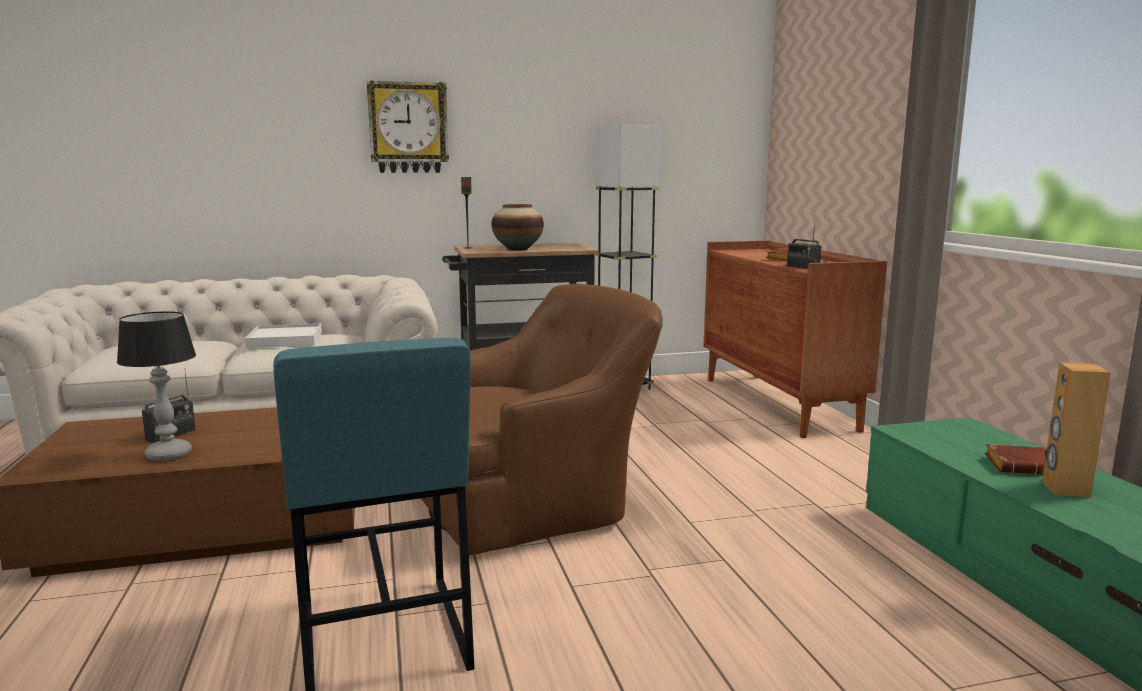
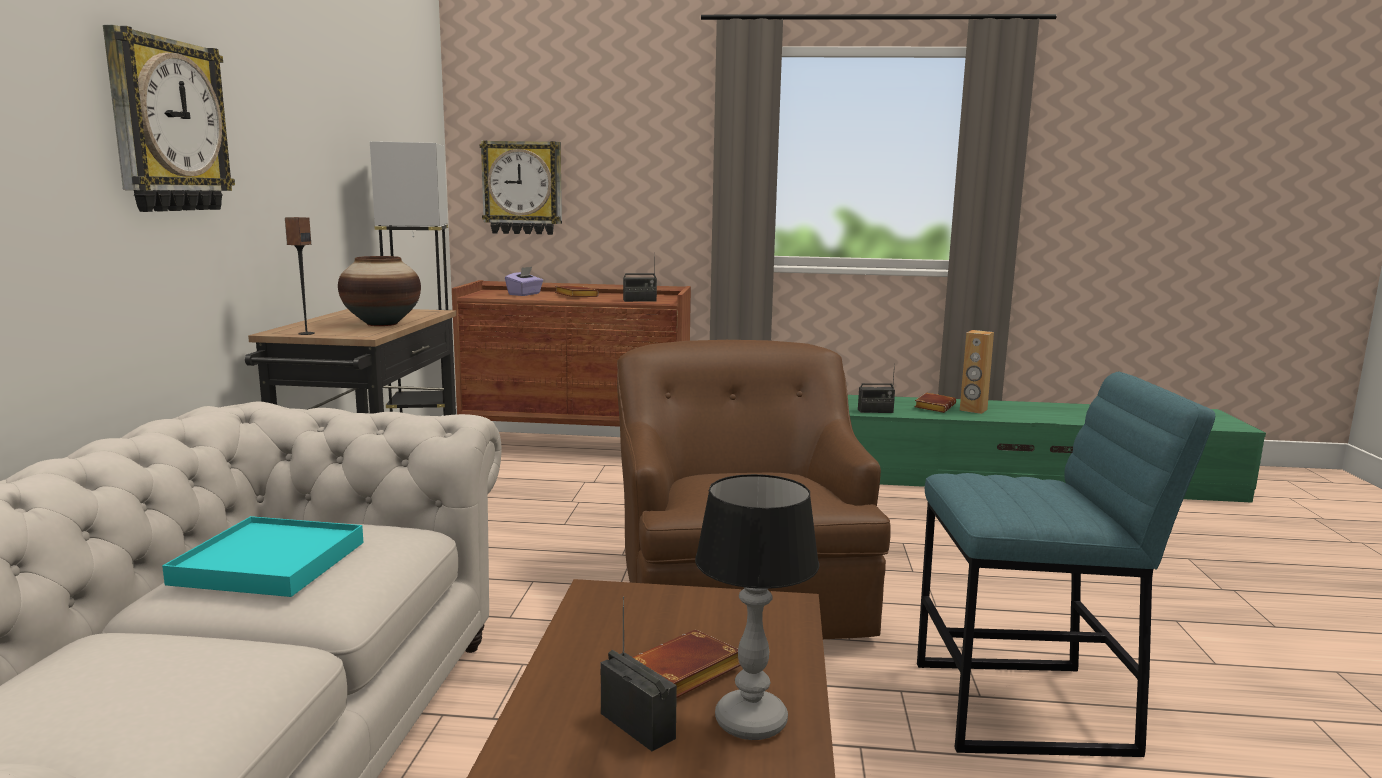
camera: 70 degrees left, 0 degrees up
(225, 437) = (684, 675): none -> brown book
(285, 340) = (270, 562): white tray -> turquoise tray
(763, 254) = (524, 294): none -> purple tissue box
(801, 158) = (522, 188): none -> wall clock
(927, 440) = (875, 411): none -> radio

